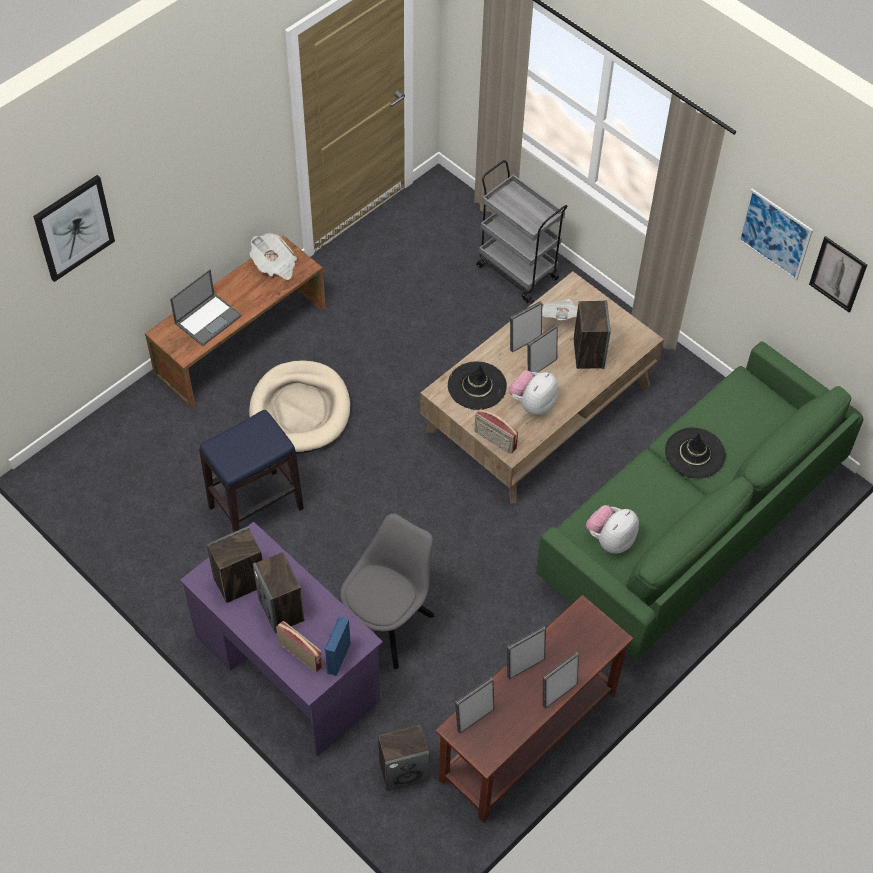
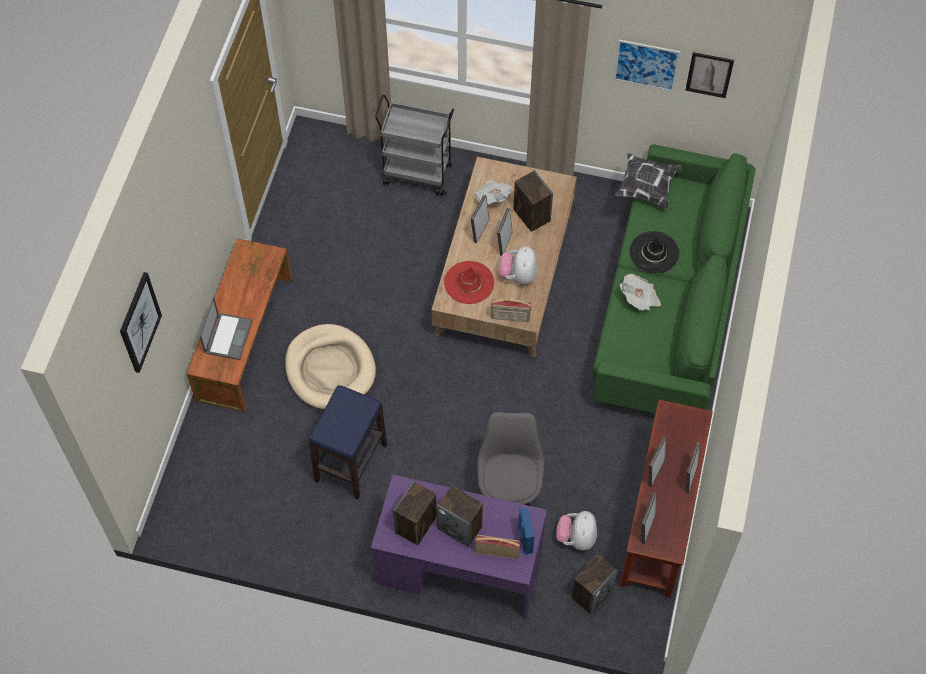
camera: 30 degrees left, 5 degrees up
(274, 265) = (248, 266): newspaper -> newspaper (639, 299)
(477, 386) = (469, 282): black hat -> red hat
(610, 539) = (639, 348): plush toy -> plush toy (576, 537)
(734, 386) = (647, 187): none -> pillow

